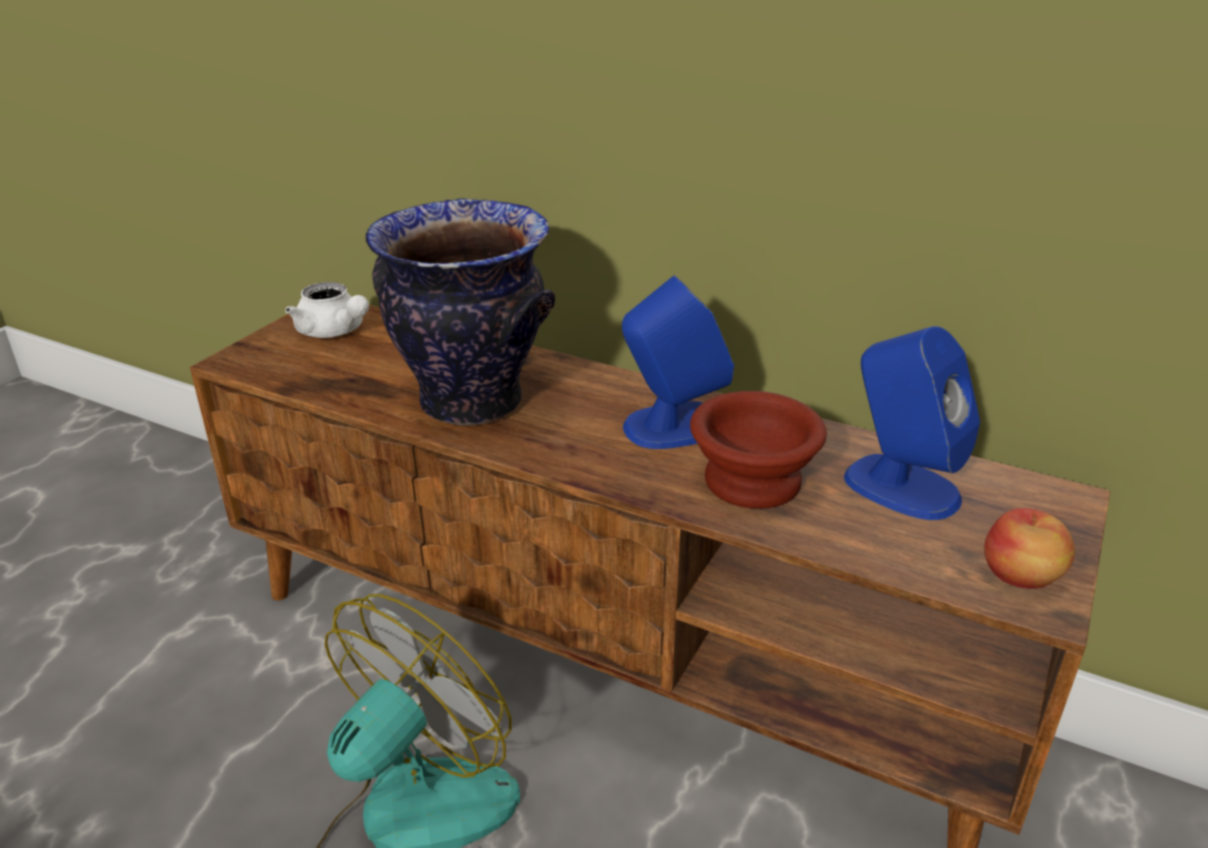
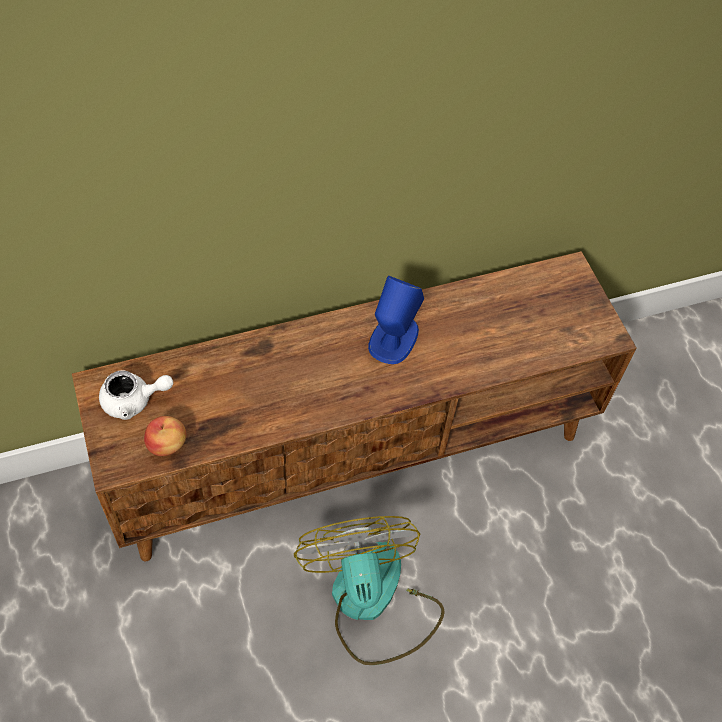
camera: 50 degrees left, 25 degrees up
(470, 404) = (286, 397): vase -> none
(749, 479) = (458, 349): brown bowl -> none
(900, 487) = (514, 308): blue speaker -> none
(1021, 577) = (594, 328): apple -> apple (167, 445)

